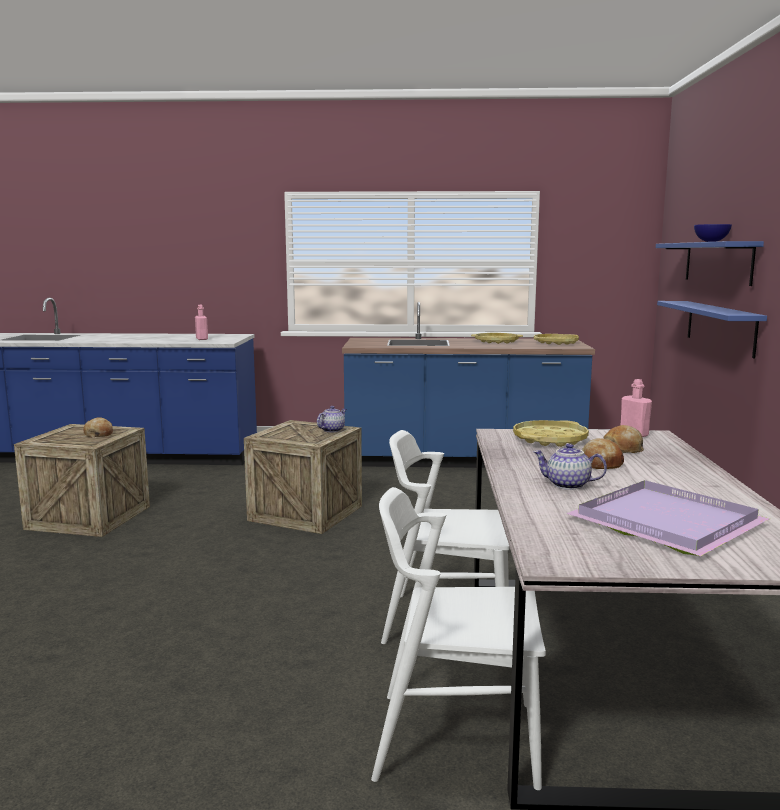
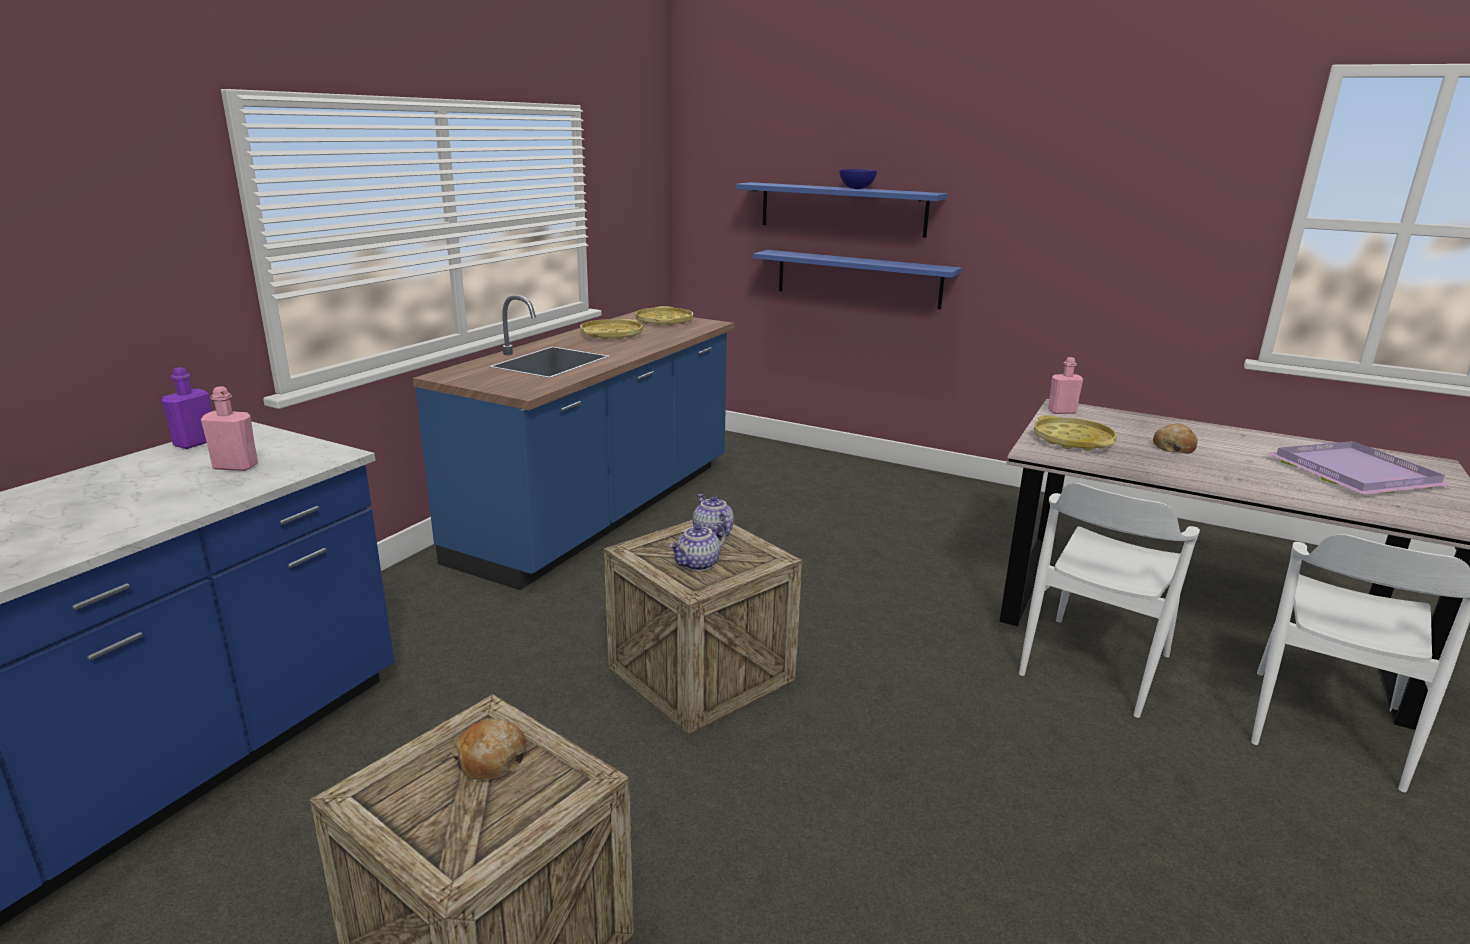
camera: 65 degrees left, 10 degrees up
(221, 334) = (195, 443): none -> purple bottle
(567, 485) = (1251, 475): teapot -> teapot (698, 565)
(623, 449) = (1117, 428): bread -> none

